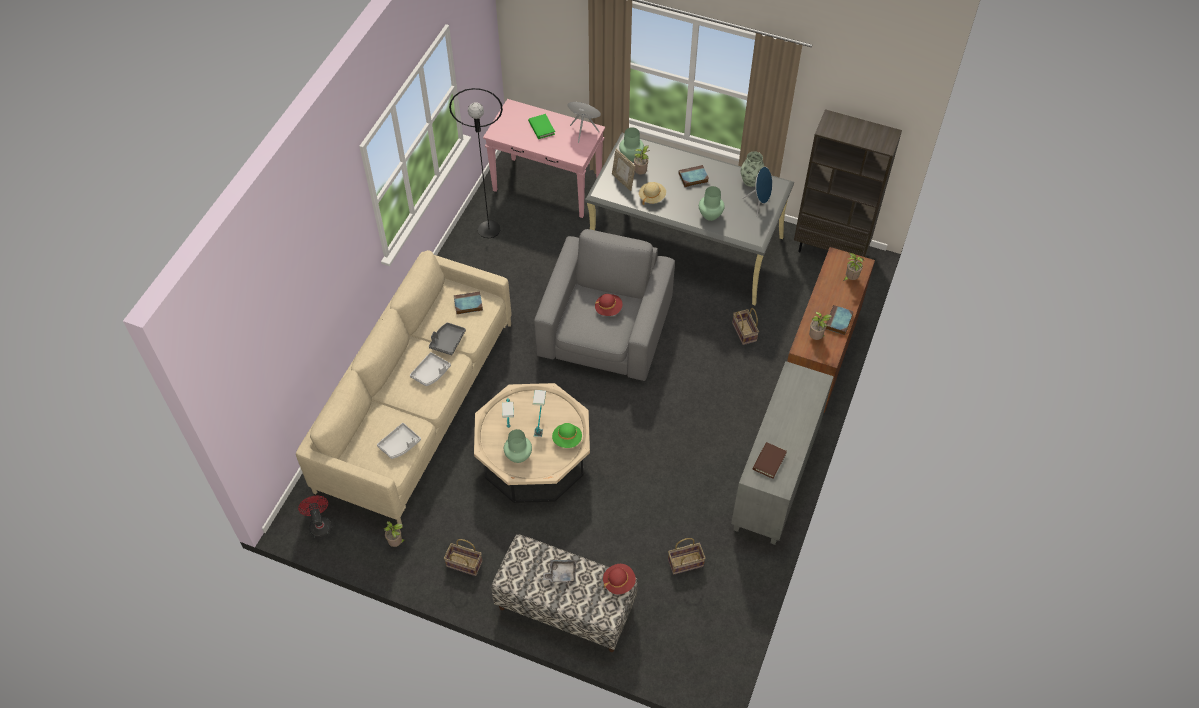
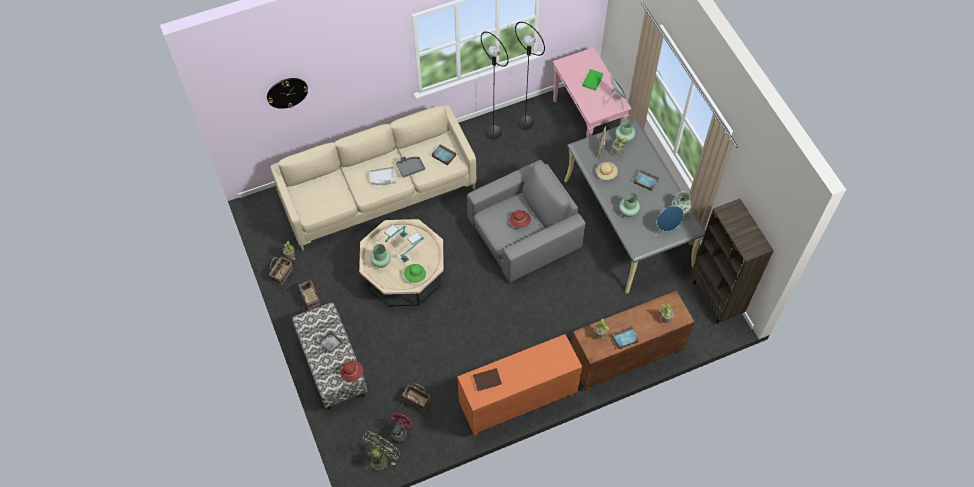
camera: 45 degrees right, 5 degrees up
(278, 336) = (287, 92): none -> wall clock
(320, 525) = (267, 216): red fan -> red fan (400, 432)
(400, 444) = (326, 204): grey tray -> none
(468, 260) = (493, 132): none -> black floor lamp
(715, 648) = (380, 458): none -> green fan
(743, 331) = (600, 303): basket -> basket (282, 273)
(776, 480) = (517, 402): grey cabinet -> orange cabinet

